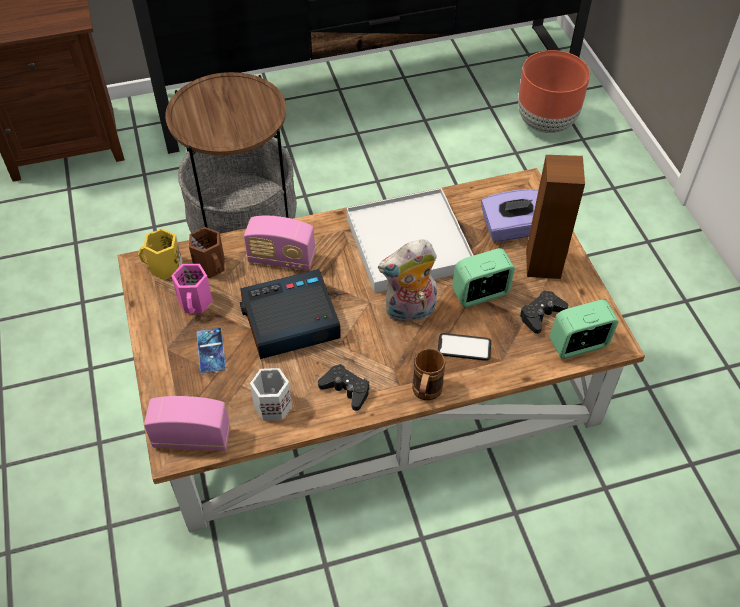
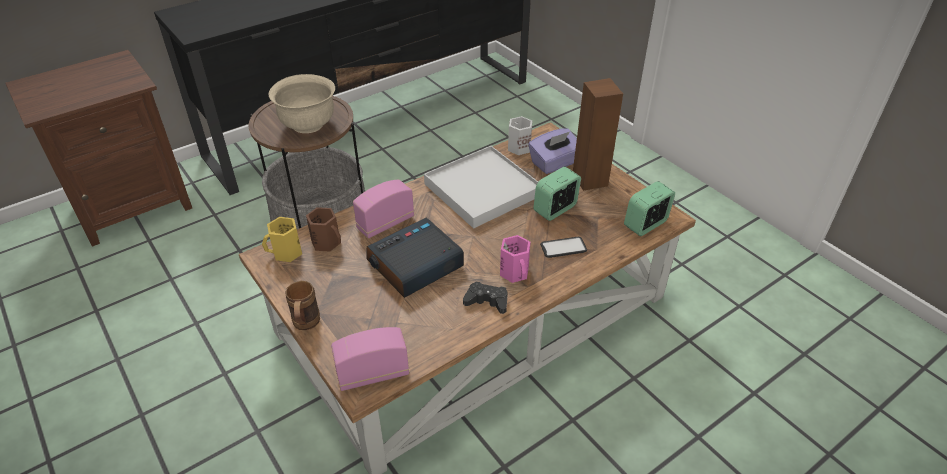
camera: 20 degrees left, 10 degrees down
(196, 302) = (327, 271): pink mug -> pink mug (515, 272)
(211, 350) = (357, 303): phone -> none
(230, 120) = (308, 125): none -> beige bowl
(271, 404) = (430, 329): white mug -> white mug (518, 147)
(281, 259) = (385, 223): radio -> radio turned 150 degrees clockwise
(409, 312) = (508, 235): plush toy -> none
(425, 394) = (551, 288): brown mug -> brown mug (305, 325)
(541, 315) = (607, 212): black game controller -> none
(546, 123) = (521, 114): brown planter -> none

